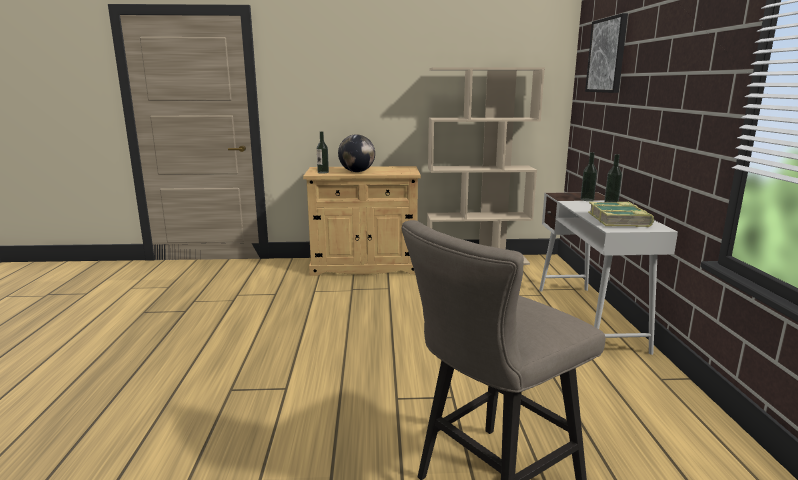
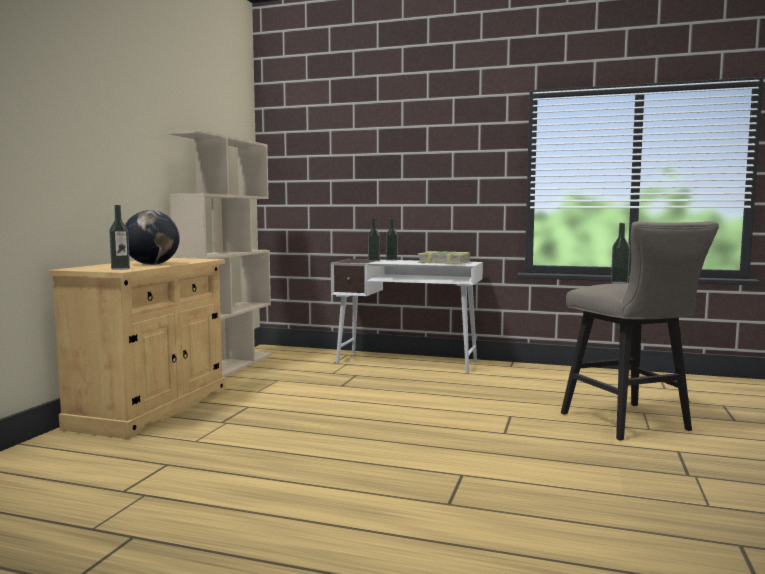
camera: 70 degrees left, 10 degrees down
(528, 305) = (619, 282): none -> bottle
(607, 55) = (327, 138): picture -> none

